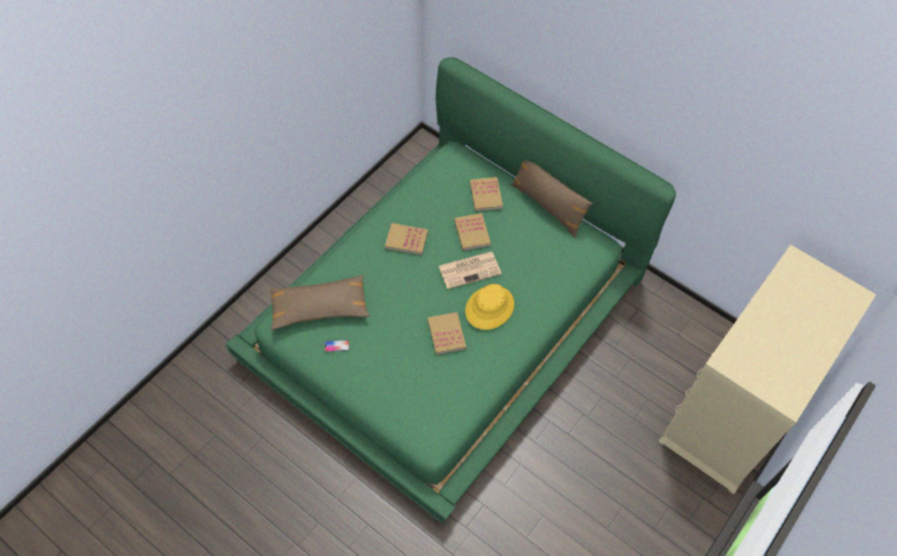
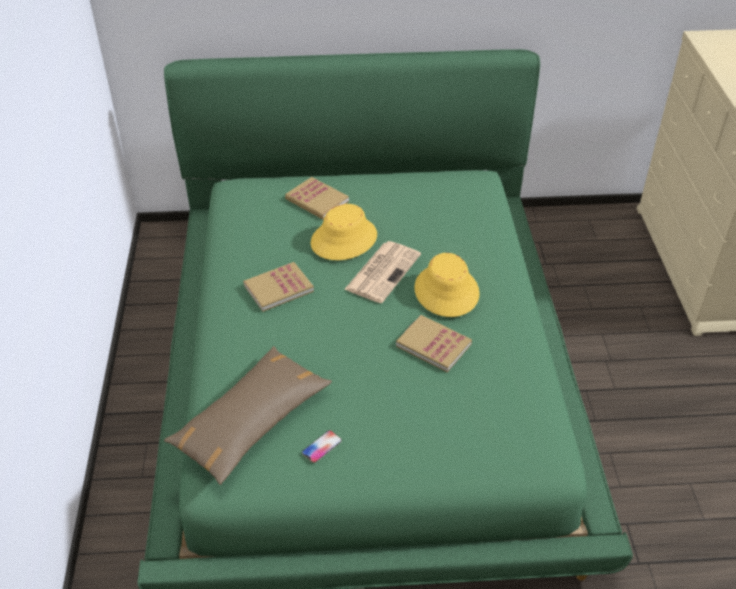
camera: 40 degrees left, 15 degrees down
(472, 233) = (343, 239): book -> yellow hat
(548, 206) = (390, 175): brown pillow -> none

